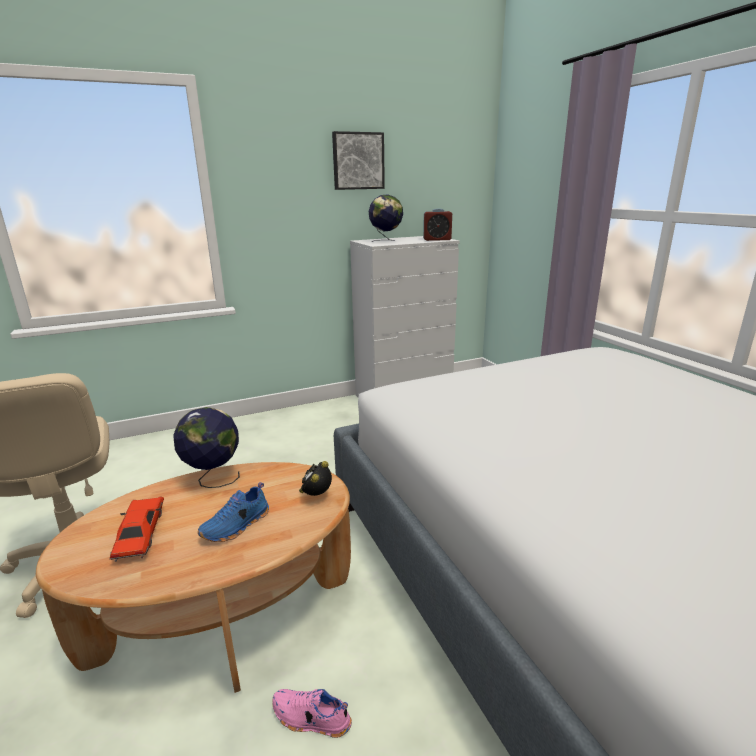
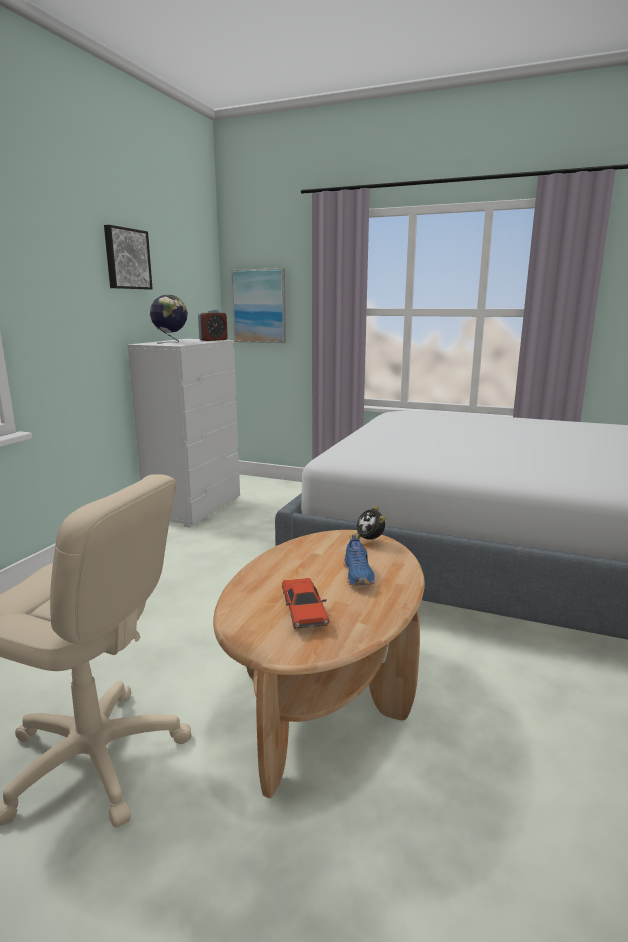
camera: 45 degrees left, 5 degrees down
(140, 534) = (303, 611): red toy car -> red toy car turned 135 degrees counterclockwise
(213, 479) = (271, 565): globe -> none
(311, 719) = (464, 698): pink shoe -> none
(520, 202) = (259, 306): none -> picture

